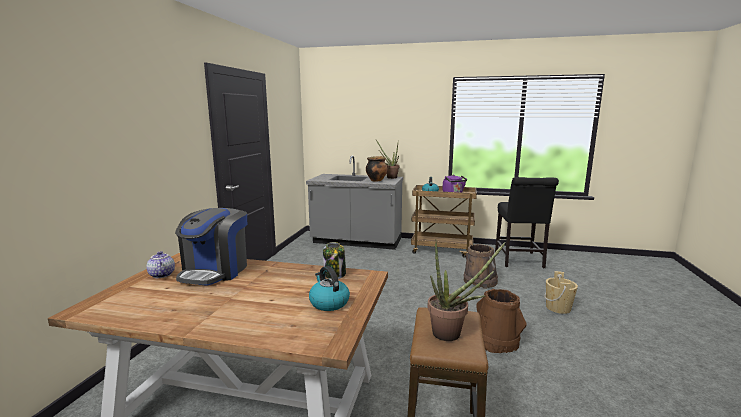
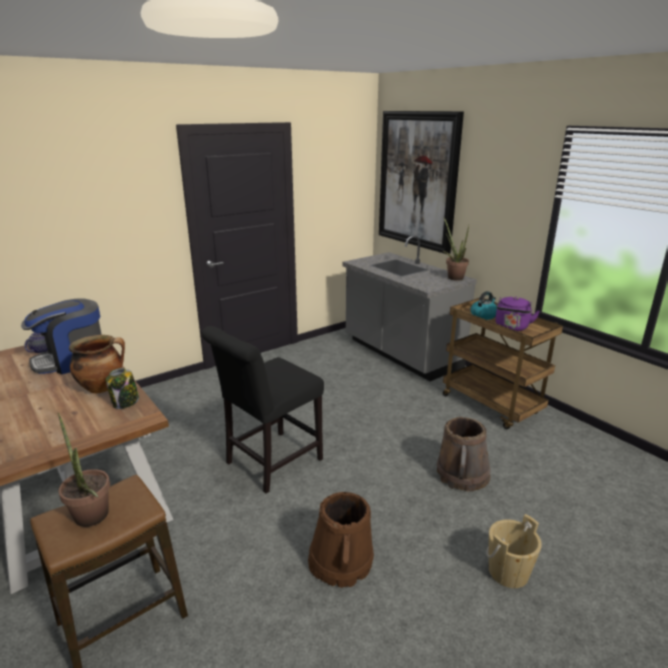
camera: 40 degrees right, 10 degrees up
(328, 303) = (58, 431): kettle -> none
(345, 119) = (418, 180): none -> picture
(376, 180) = (422, 279): cooking pot -> cooking pot (103, 387)
(519, 261) = (587, 471): black chair -> black chair (270, 463)

